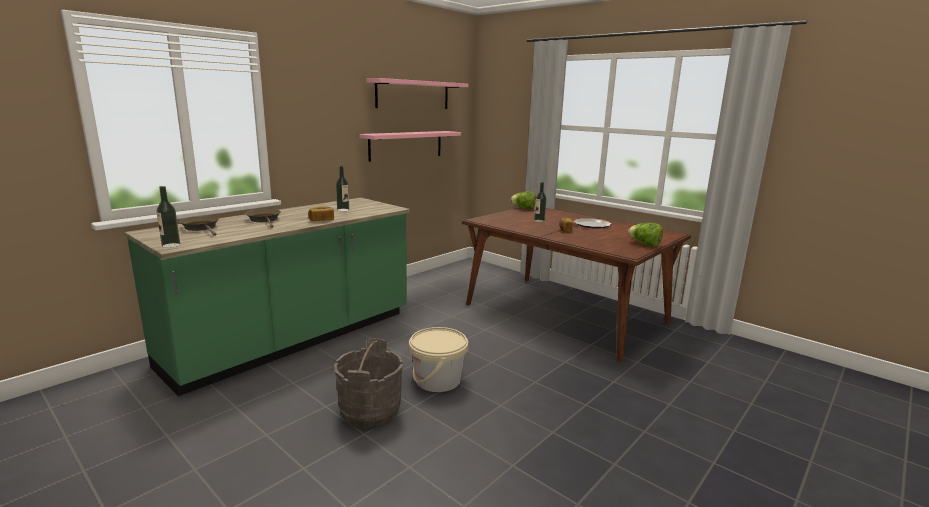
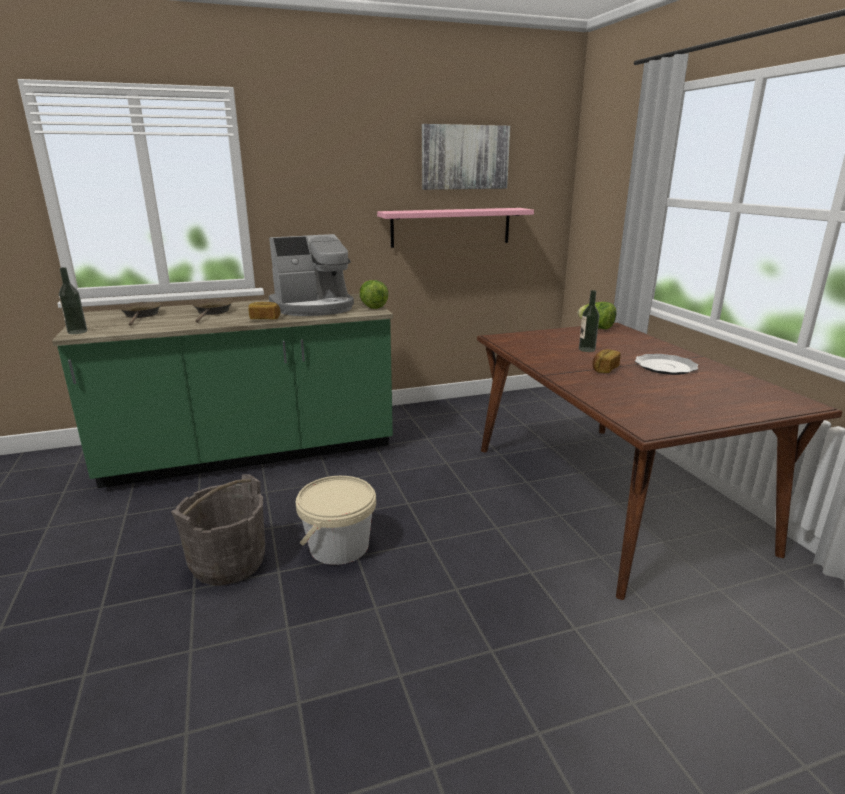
camera: 30 degrees right, 5 degrees up
(343, 210) = (314, 307): bottle -> coffee machine
(413, 94) = (464, 157): pink shelf -> picture
(644, 244) = (707, 415): lettuce -> lettuce (372, 306)

